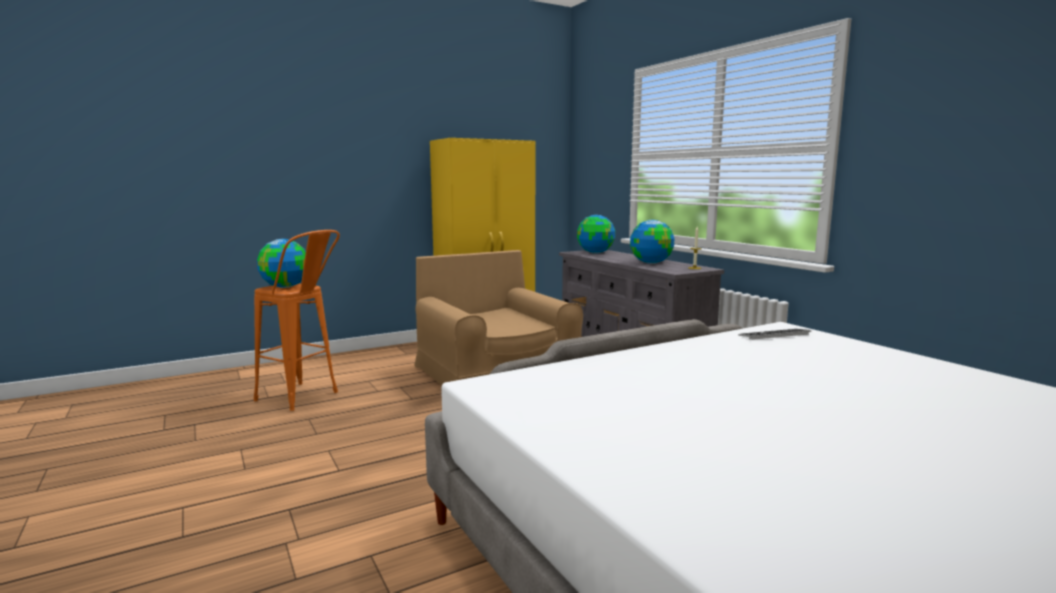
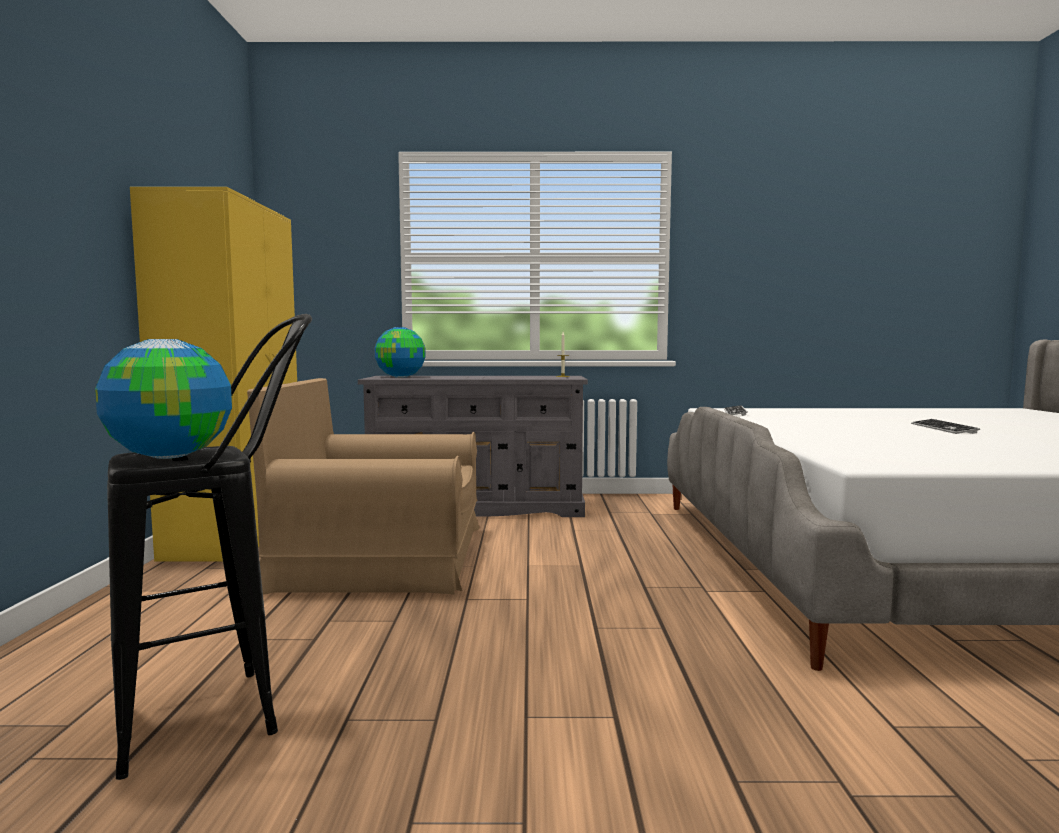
camera: 60 degrees left, 5 degrees down
(305, 399) = (226, 711): orange stool -> black stool
(650, 263) = (508, 377): globe -> none
(823, 412) = (943, 428): none -> keyboard

